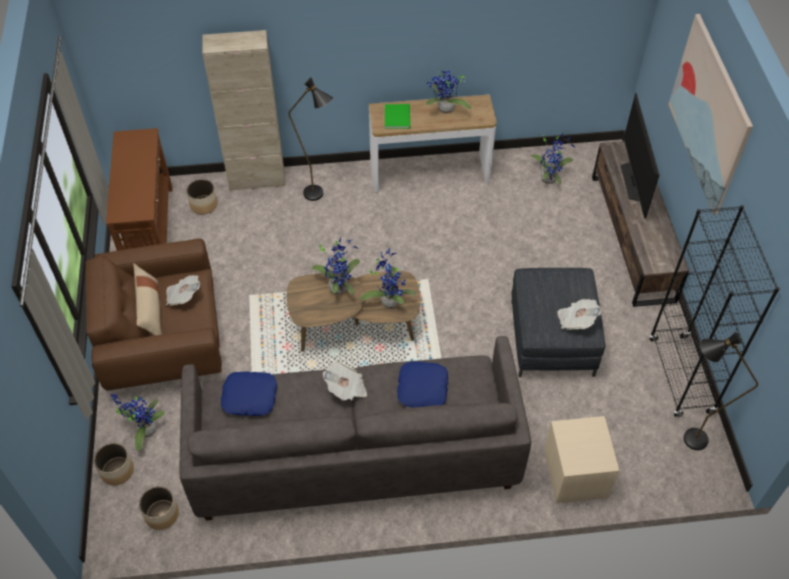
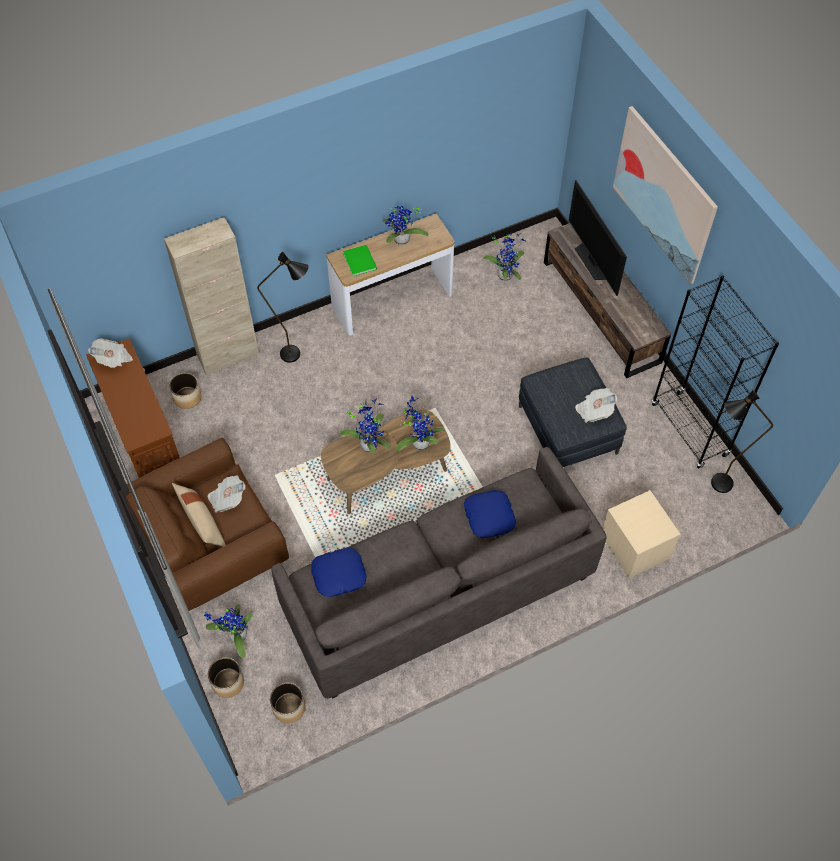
camera: 20 degrees left, 5 degrees up
(346, 388) = (422, 538): newspaper -> newspaper (113, 359)

